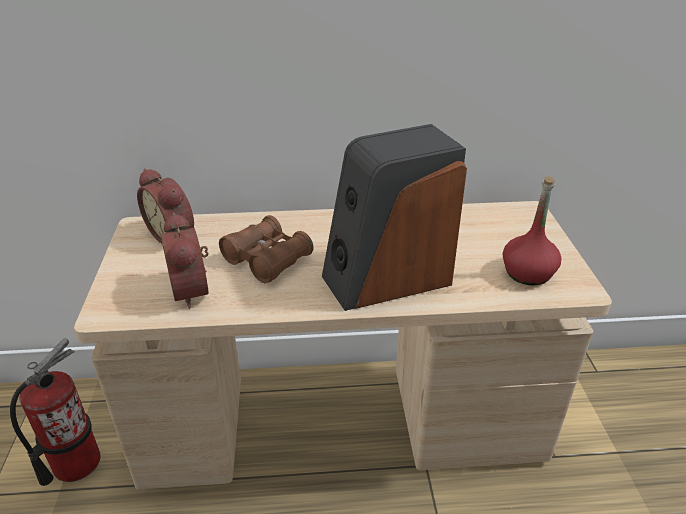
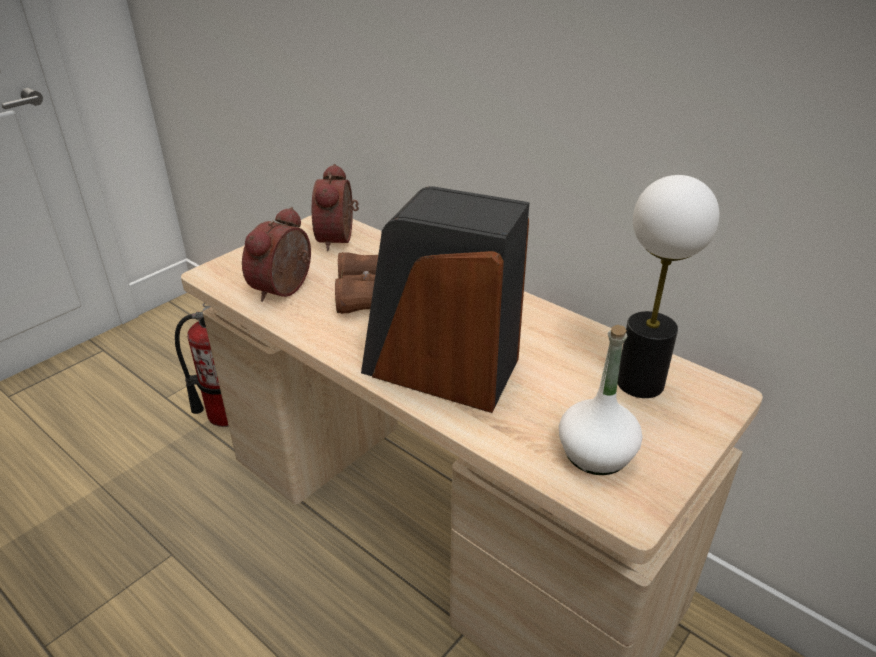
camera: 45 degrees right, 0 degrees up
(490, 226) = (640, 383): none -> table lamp
(528, 273) = (596, 454): red bottle -> white bottle

